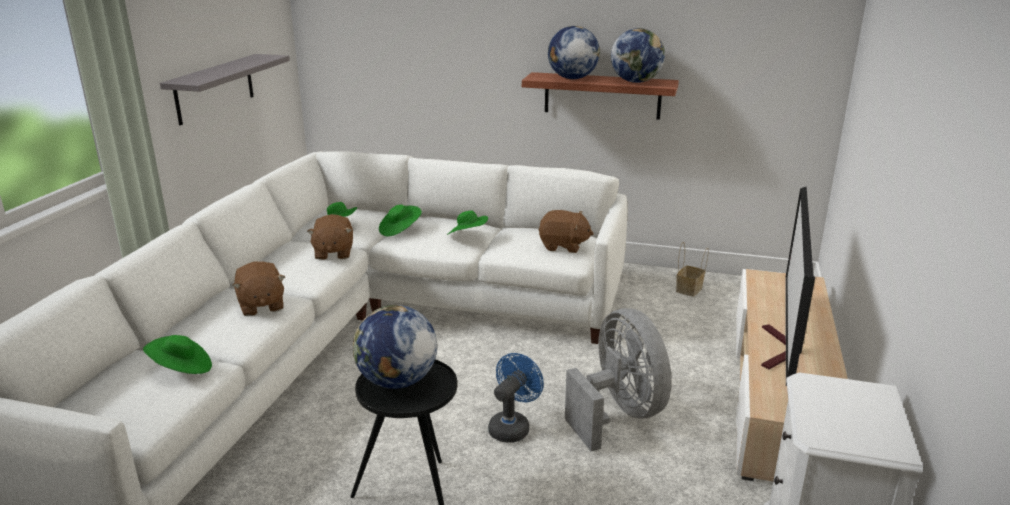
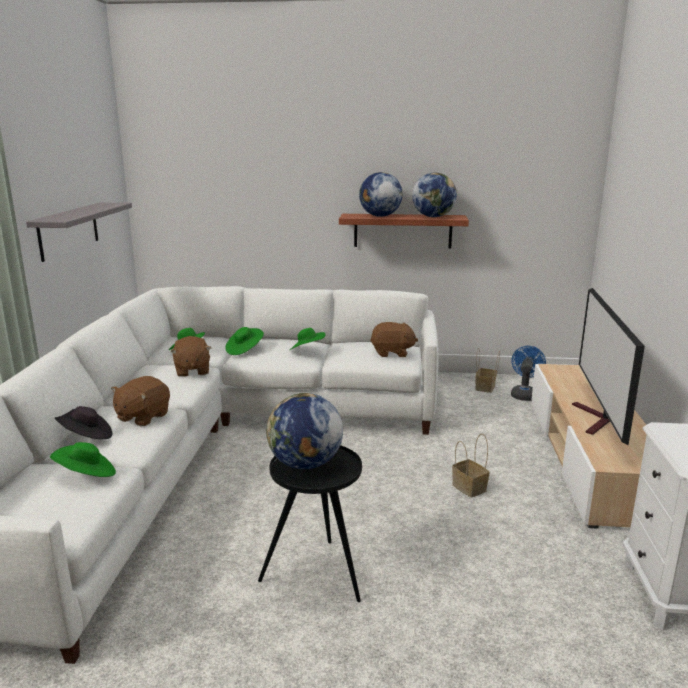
camera: 10 degrees left, 5 degrees down
(197, 324) = (86, 437): none -> black hat
(261, 306) = (142, 417): brown plush toy -> brown plush toy turned 60 degrees clockwise
(512, 426) = (382, 506): blue fan -> blue fan (524, 394)
(618, 414) = (468, 487): grey fan -> basket

